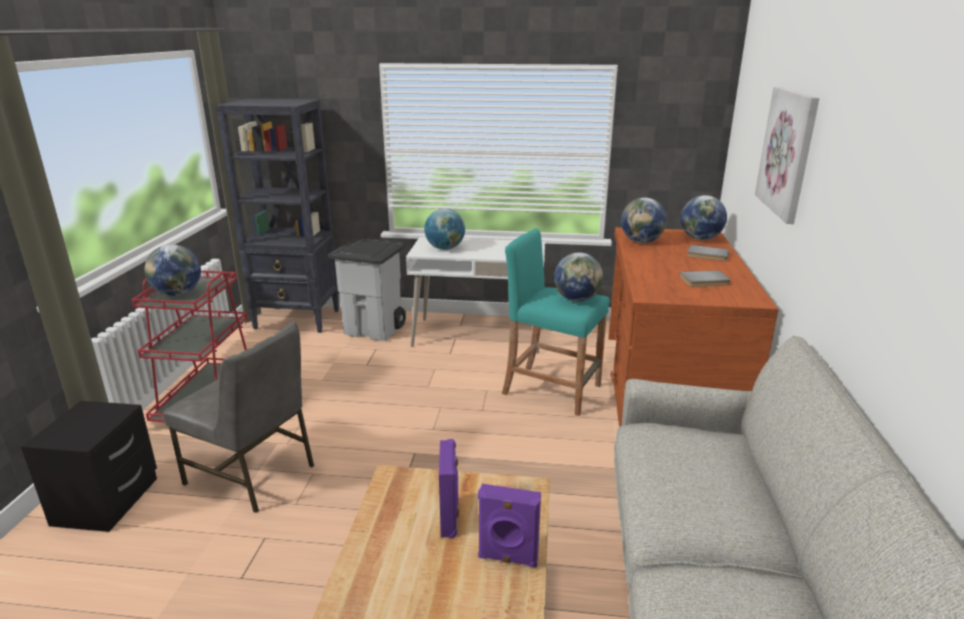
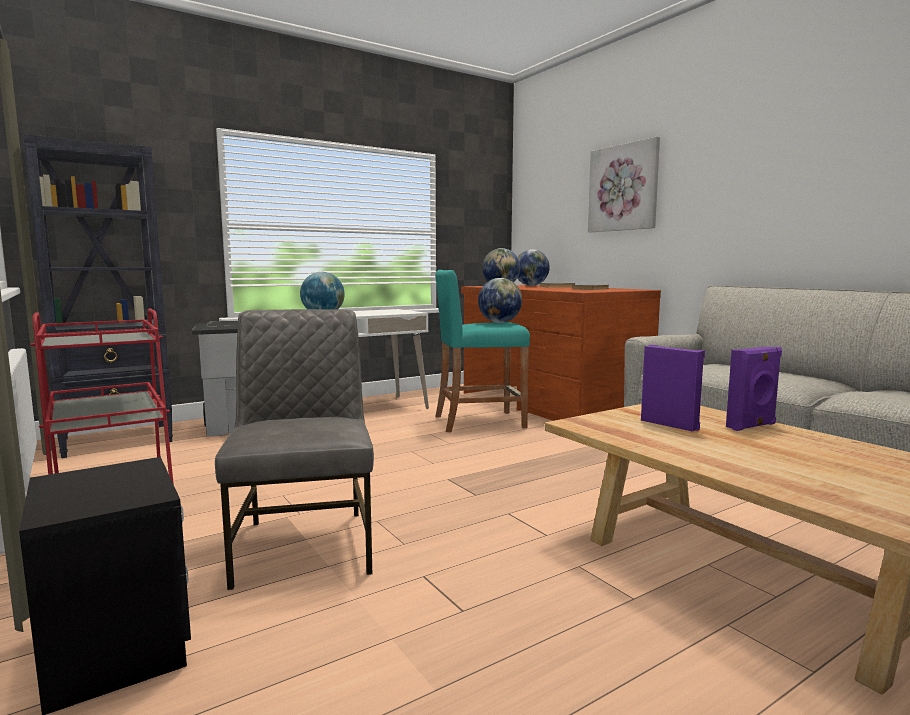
camera: 40 degrees left, 15 degrees down
(178, 294) = (89, 338): globe -> none
(252, 474) = (305, 545): grey chair -> grey chair turned 90 degrees counterclockwise

